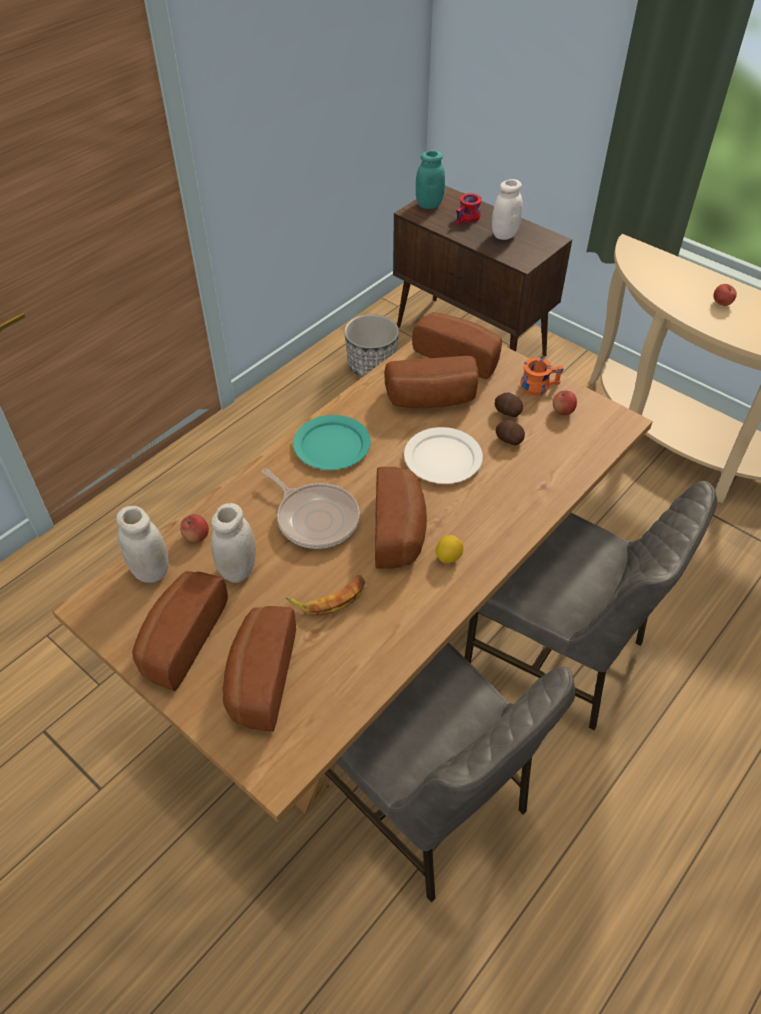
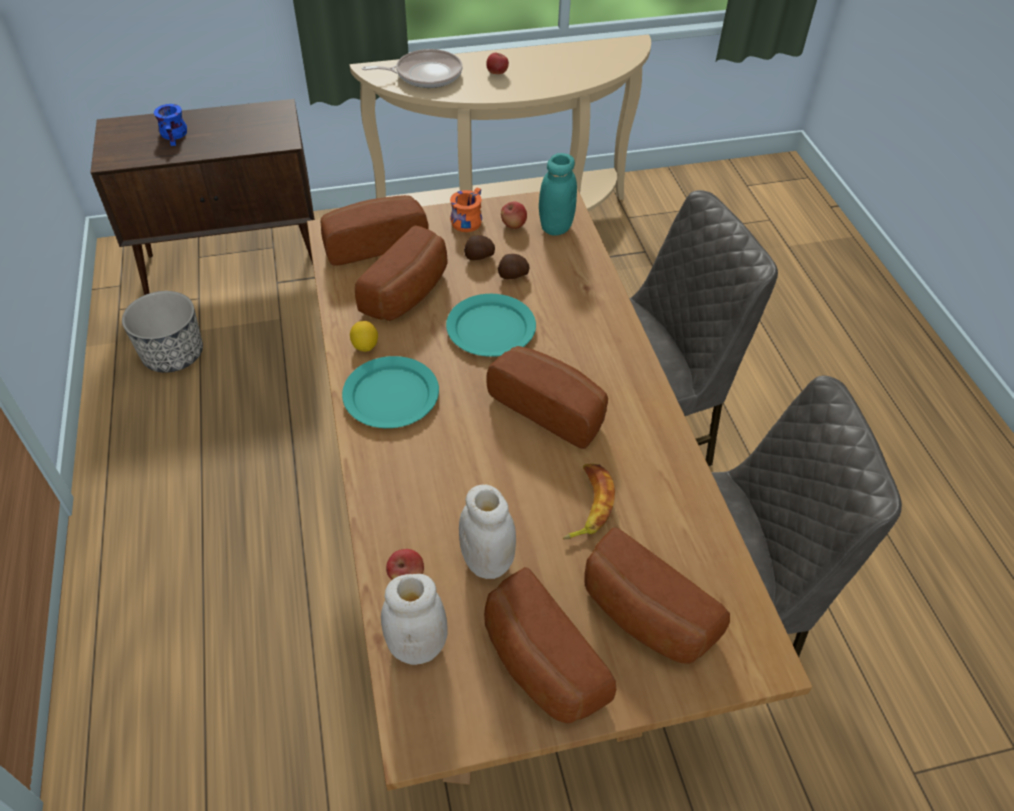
camera: 55 degrees left, 0 degrees up
(315, 518) = (476, 461): frying pan -> frying pan (425, 75)
(429, 204) = (116, 144): turquoise jar -> turquoise jar (555, 227)
(443, 459) = (491, 328): white plate -> turquoise plate
(448, 557) = (611, 393): lemon -> lemon (365, 346)
(468, 219) = (176, 135): red mug -> blue mug
(504, 234) = (231, 128): white jar -> none

